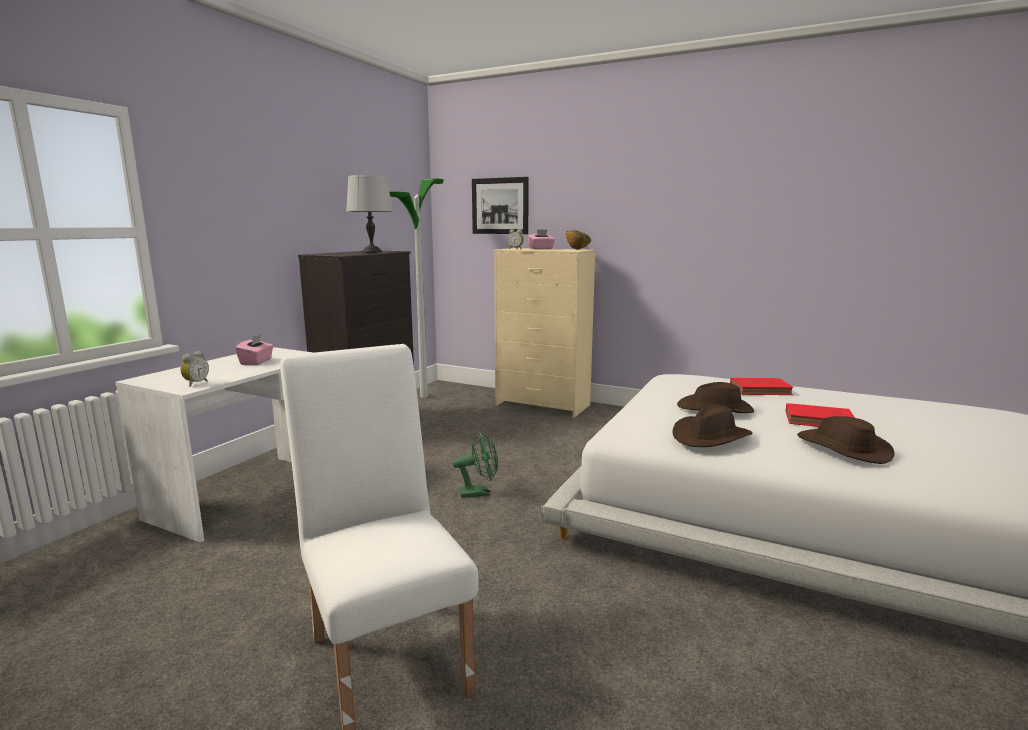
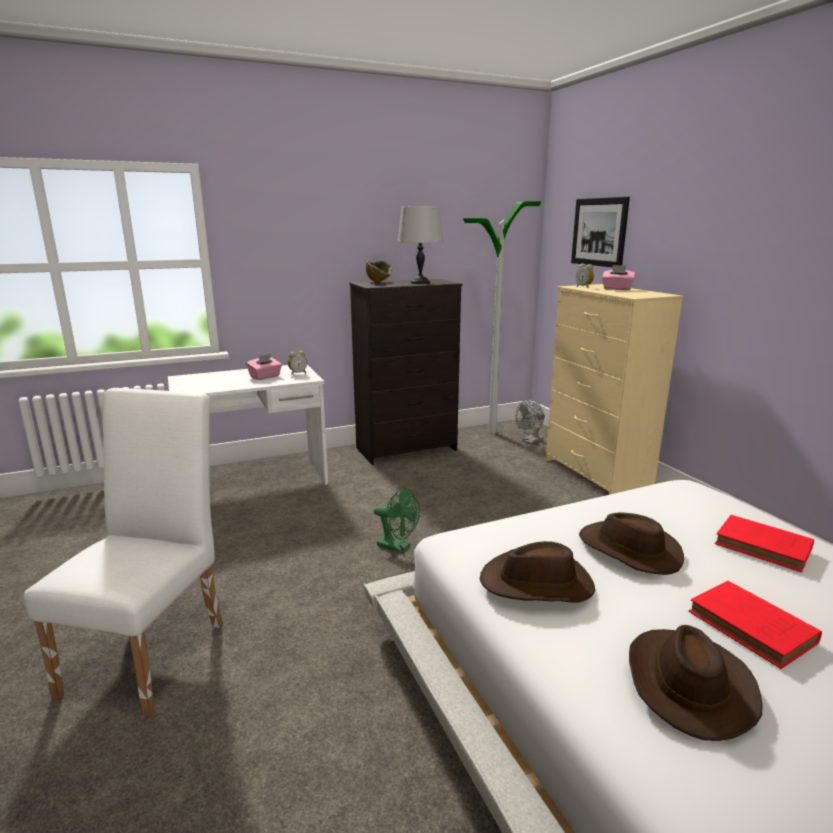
camera: 40 degrees right, 5 degrees up
(195, 383) = (194, 388): alarm clock -> alarm clock (297, 373)
(465, 395) = (530, 441): none -> grey fan
(577, 249) = (658, 293): bowl -> bowl (379, 282)

